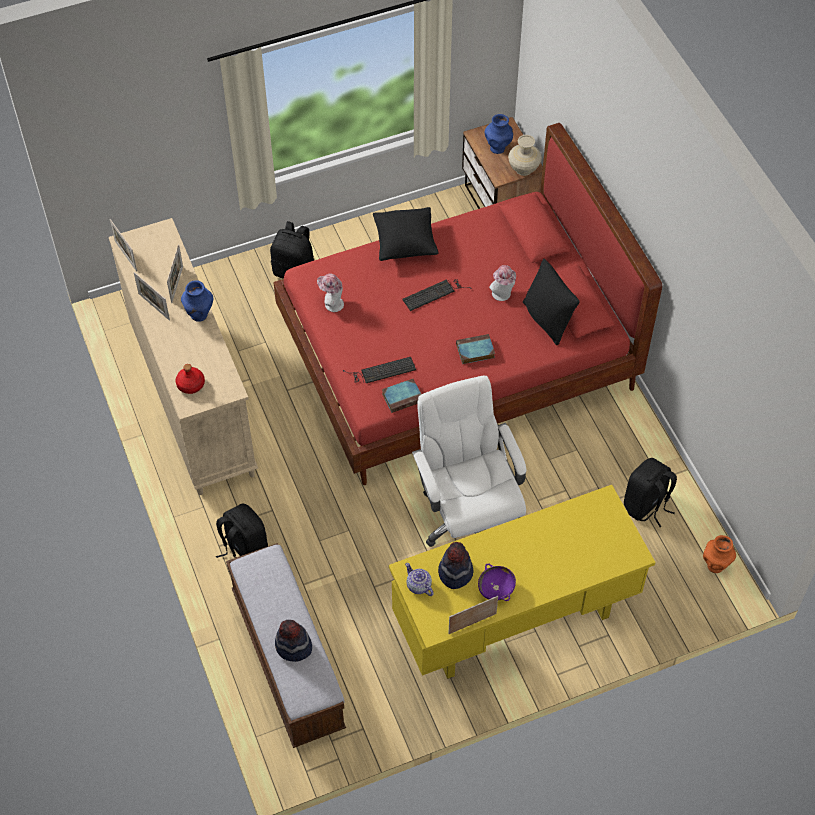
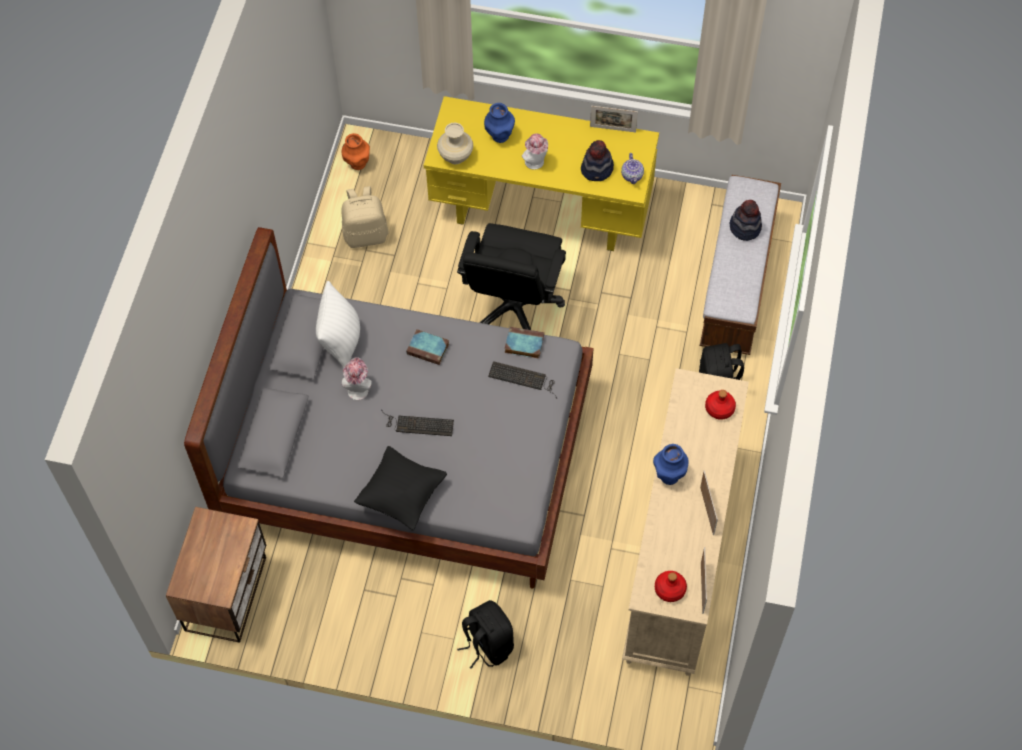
camera: 145 degrees left, 5 degrees up
(149, 243) = (670, 589): none -> red bottle
(177, 284) = (670, 523): picture frame -> none
(331, 303) = (518, 472): hat -> hat (536, 163)
(456, 357) = (407, 453): red bed -> grey bed
(467, 516) = (514, 308): white office chair -> black office chair
(496, 589) = (576, 142): purple bowl -> none
(498, 148) = (215, 563): blue vase -> blue vase (499, 136)
(523, 169) = (213, 522): beige vase -> beige vase (456, 157)
(547, 320) = (341, 341): black pillow -> white pillow
(646, 505) = (366, 234): black backpack -> beige backpack

